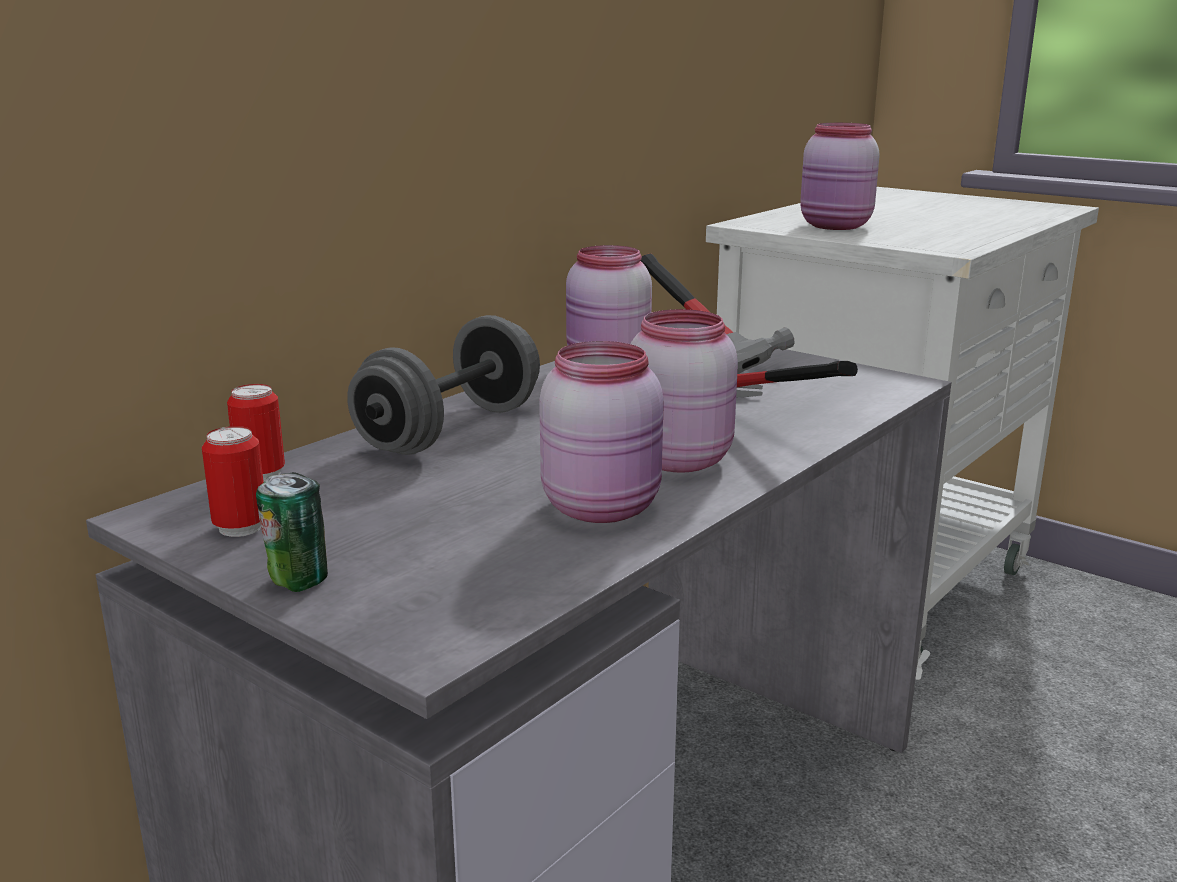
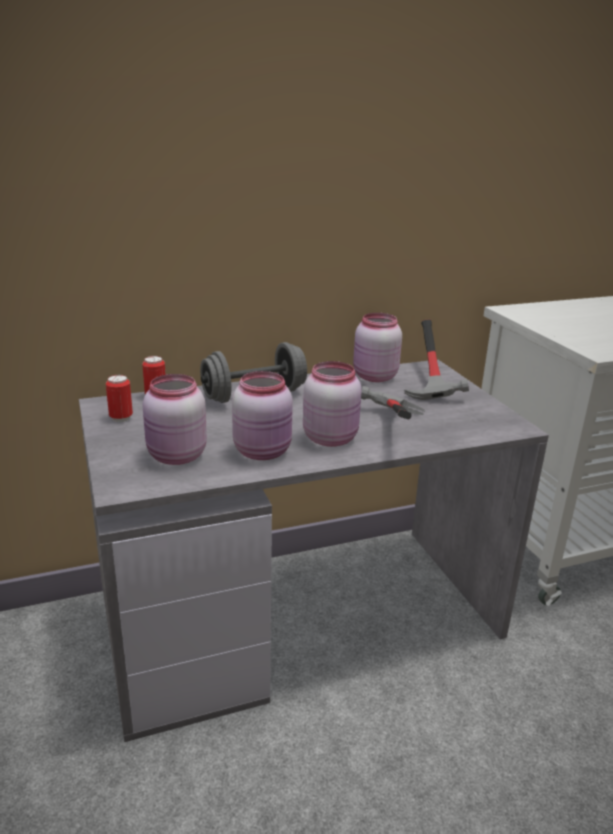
camera: 30 degrees right, 5 degrees up
(298, 581) = (112, 447): can -> none
(836, 226) = (560, 321): pink jar -> pink jar (176, 456)

